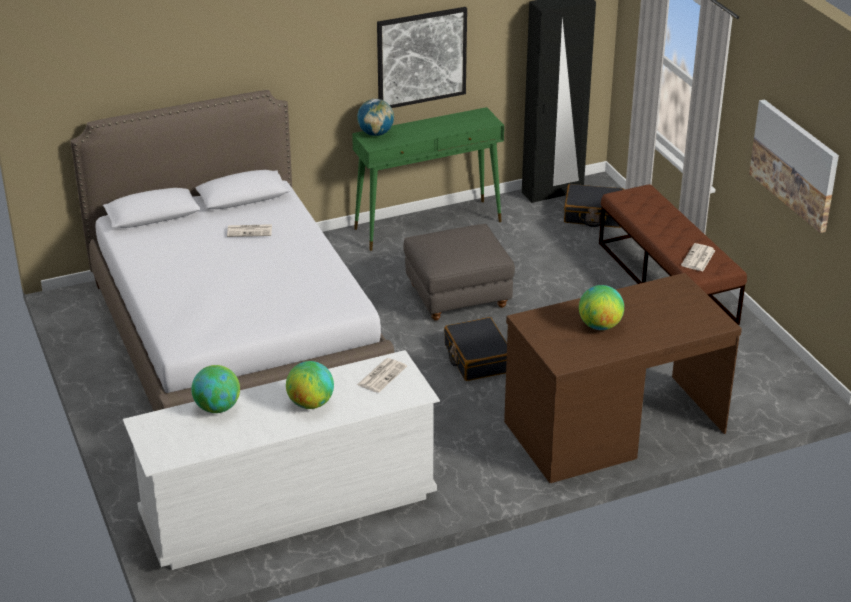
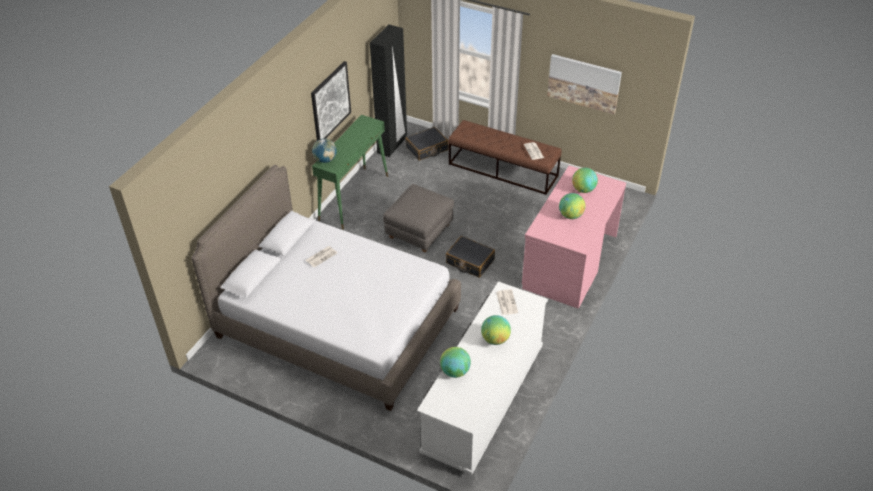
camera: 40 degrees left, 10 degrees up
(613, 426) = (569, 262): brown desk -> pink desk
(663, 307) = (583, 189): none -> globe

